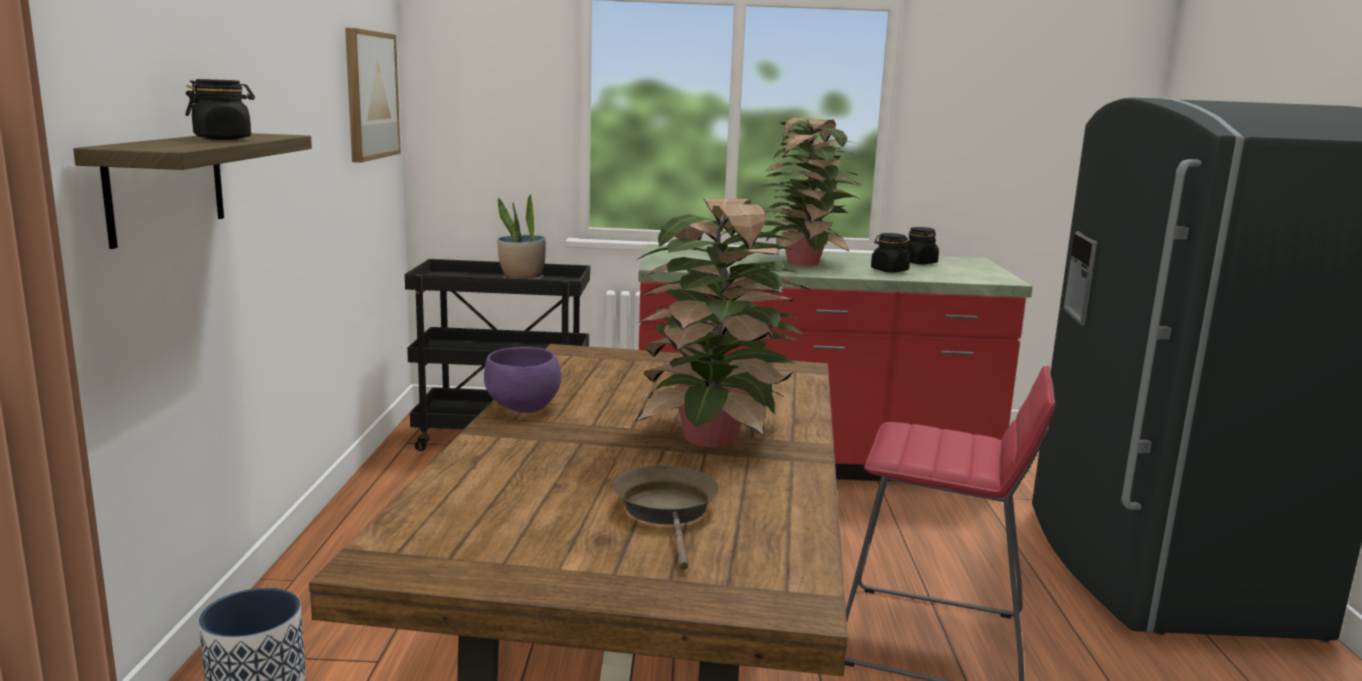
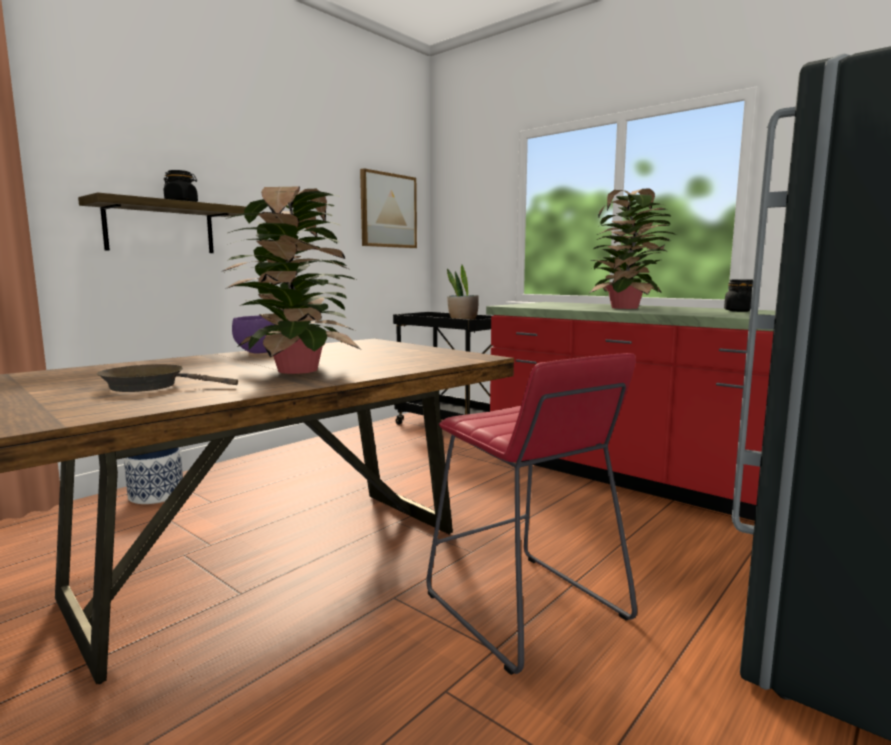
camera: 40 degrees right, 5 degrees down
(668, 512) = (150, 386): brown frying pan -> brown frying pan turned 120 degrees counterclockwise
(889, 270) = (686, 312): black jar -> none

